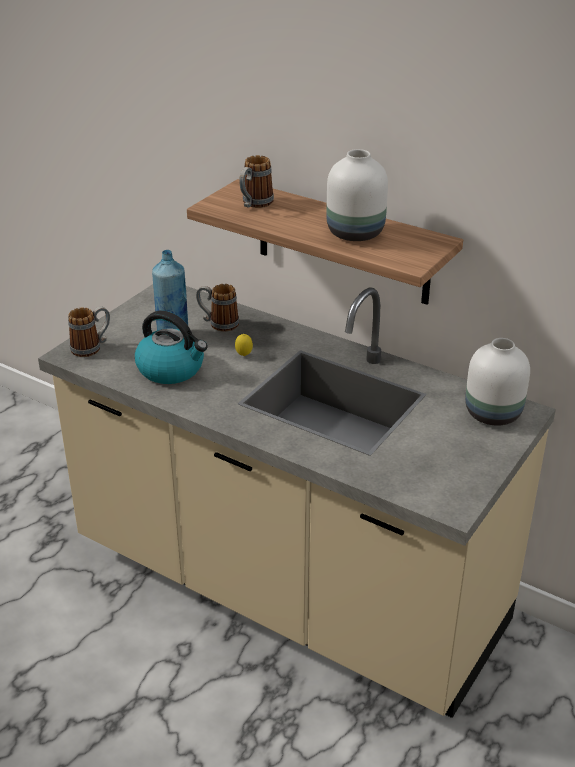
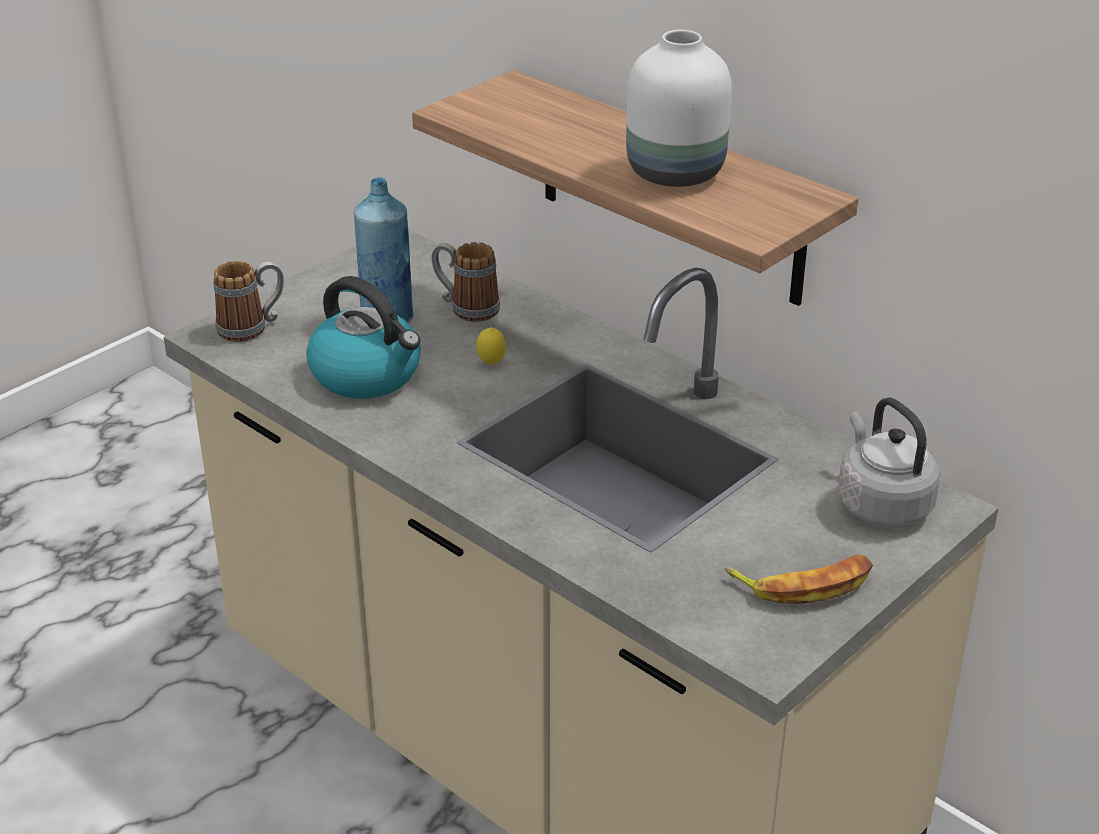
camera: 10 degrees right, 0 degrees up
(254, 204) = (524, 113): mug -> none
(462, 464) = (804, 584): none -> banana
(491, 413) = (881, 503): white vase -> grey kettle

